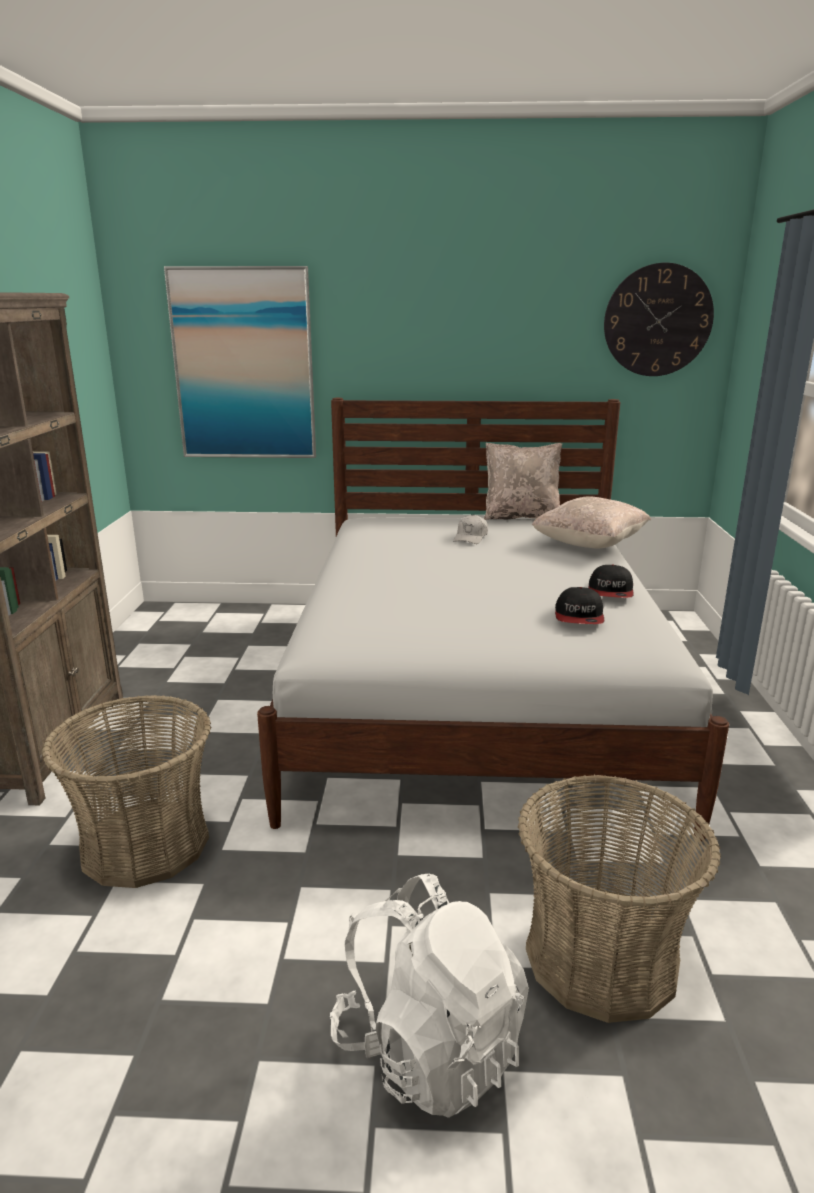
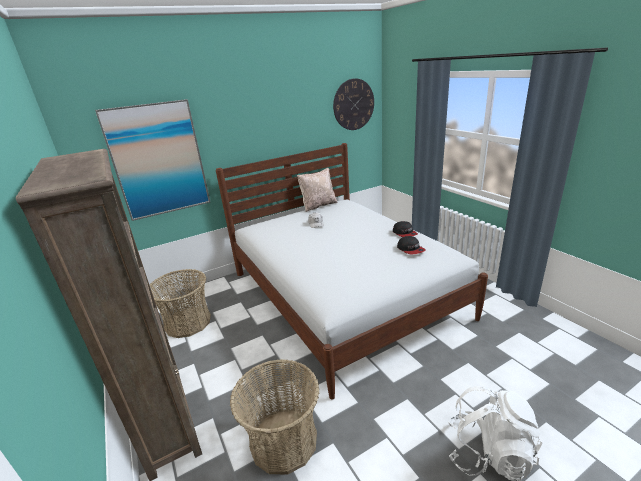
camera: 30 degrees left, 5 degrees up
(589, 545) = (365, 212): beige pillow -> none
(601, 957) = (497, 382): basket -> basket (188, 322)

